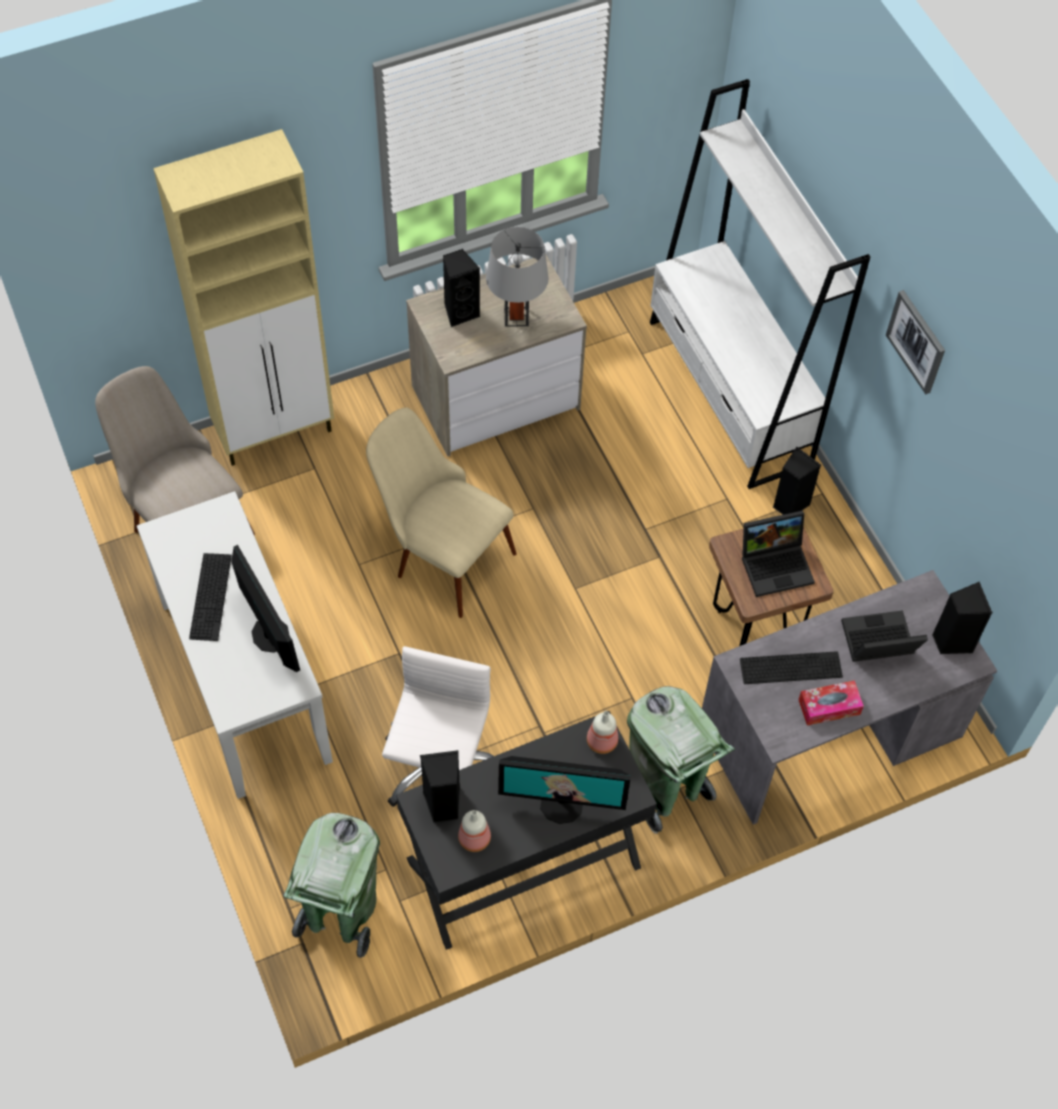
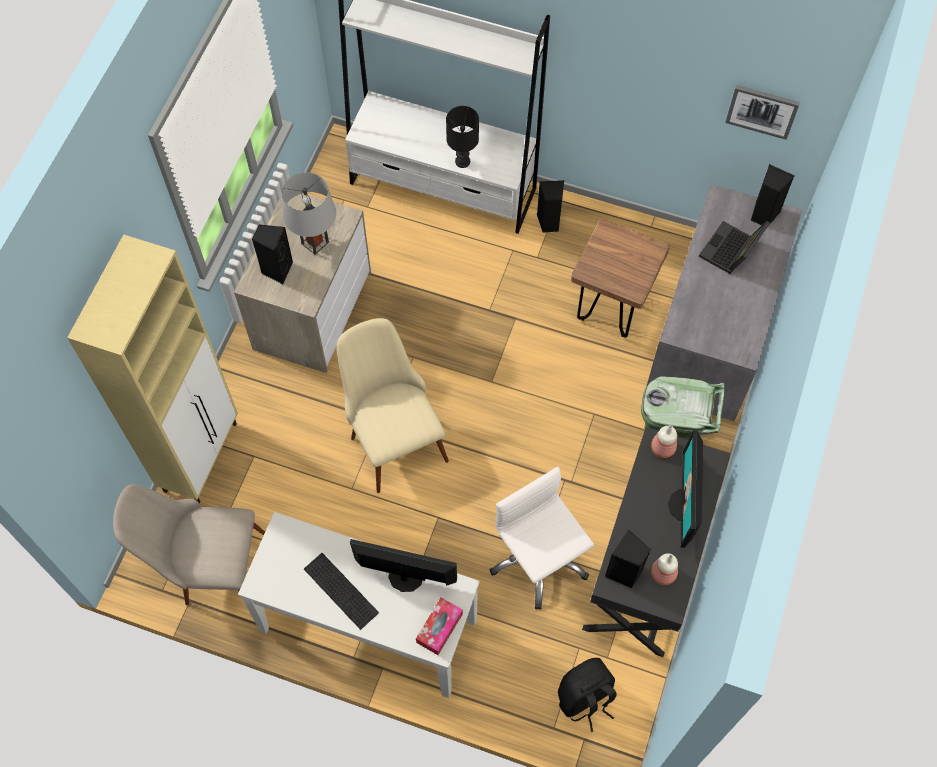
camera: 45 degrees left, 5 degrees up
(341, 913) = (585, 699): green trash can -> black backpack
(441, 554) = (392, 435): beige chair -> beige chair turned 75 degrees clockwise
(562, 804) = (684, 505): monitor -> monitor turned 135 degrees clockwise
(736, 366) = (463, 161): none -> black table lamp
(777, 564) = (623, 257): laptop -> none
(791, 668) = (705, 308): keyboard -> none
(829, 707) = (748, 311): tissue box -> tissue box (439, 628)
(917, 341) = (618, 47): picture -> picture (762, 111)

